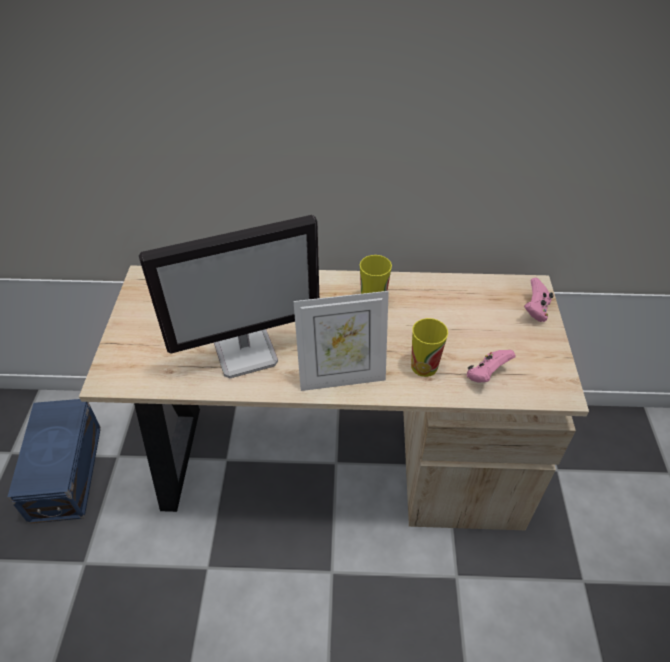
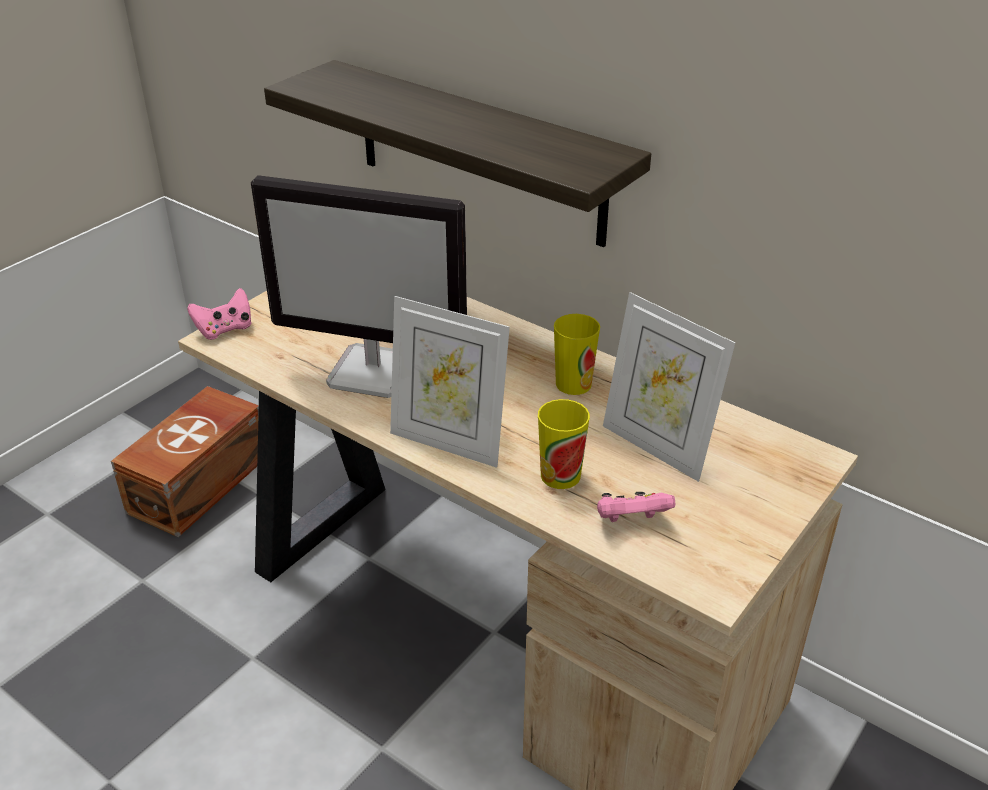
camera: 35 degrees right, 10 degrees down
(68, 471) = (202, 483): blue storage box -> brown storage box
(246, 167) = (479, 153): none -> shelf
(455, 320) = (657, 447): none -> picture frame
(535, 310) = (787, 485): pink game controller -> pink game controller (225, 329)

